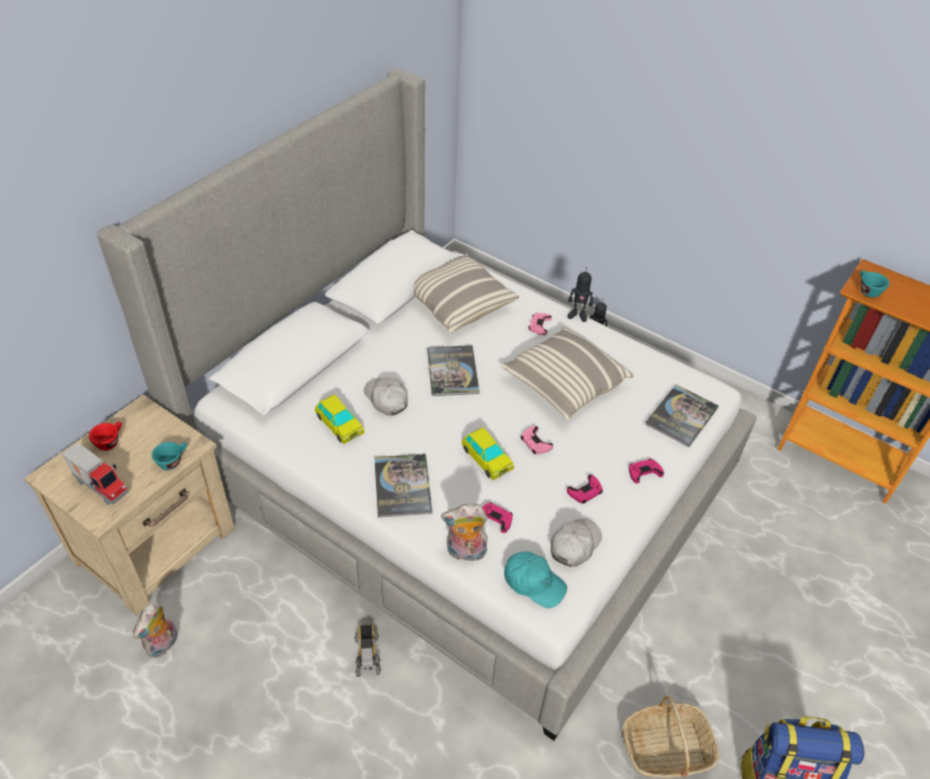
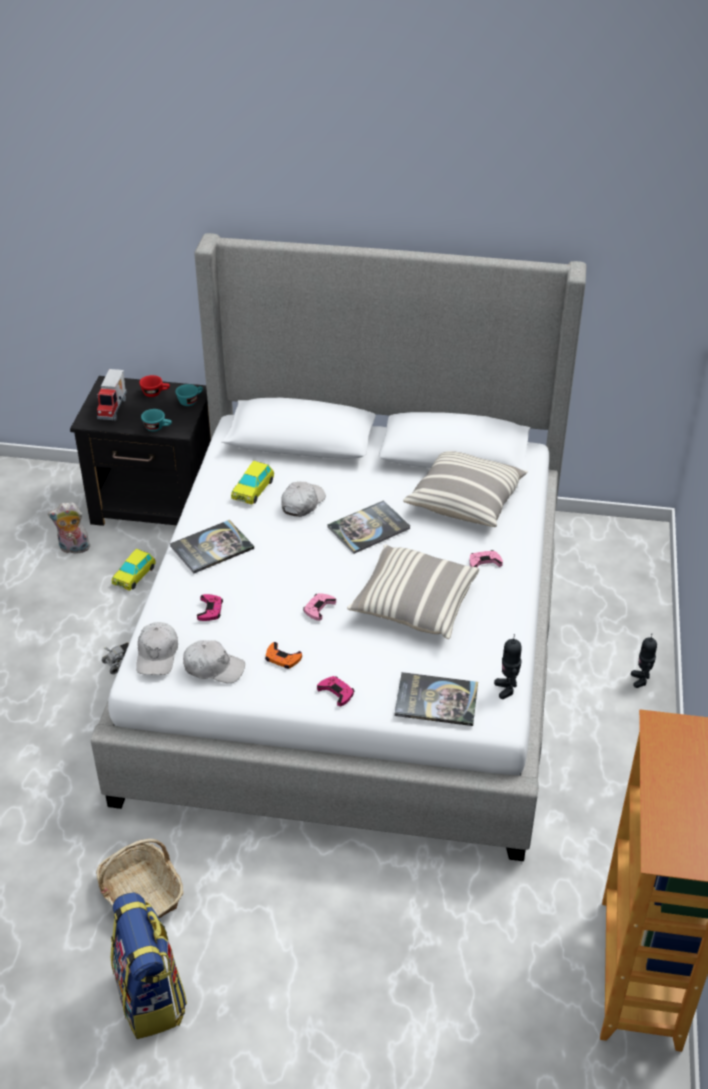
camera: 65 degrees right, 5 degrees down
(157, 544) = (156, 503): beige nightstand -> black nightstand
(465, 553) = (166, 607): plush toy -> none
(487, 459) = (274, 583): toy car -> toy car (134, 576)
(534, 583) = (157, 655): turquoise cap -> white cap
(578, 315) = (527, 584): toy robot -> toy robot (507, 689)
(585, 491) = (282, 658): pink game controller -> orange game controller
(866, 290) = (664, 732): turquoise cup -> turquoise cup (190, 401)

